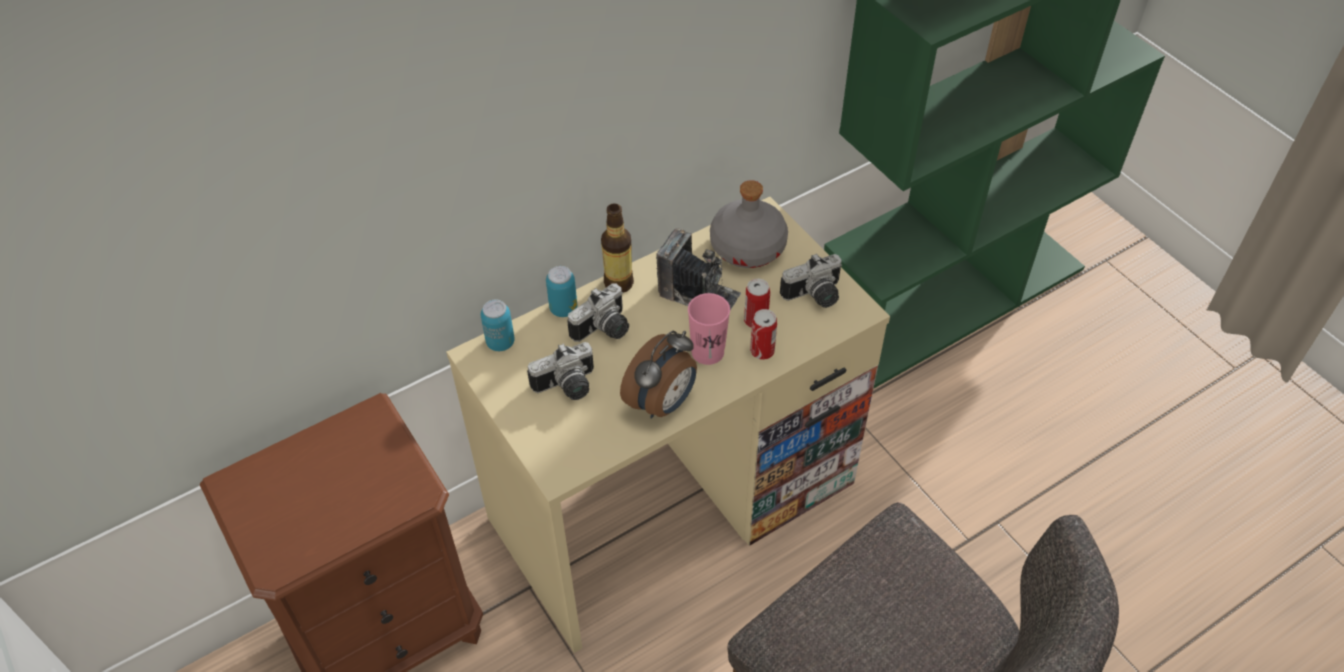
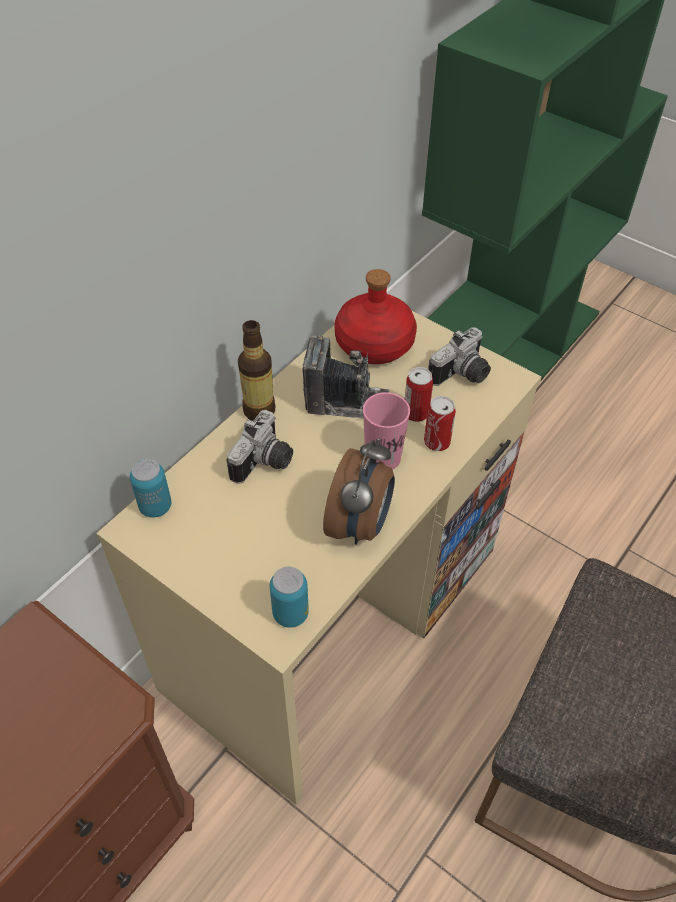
camera: 20 degrees left, 0 degrees up
(563, 309) = (211, 452): can -> can (290, 613)
(567, 387) = (250, 536): camera -> none
(748, 247) = (375, 344): grey bottle -> red bottle

